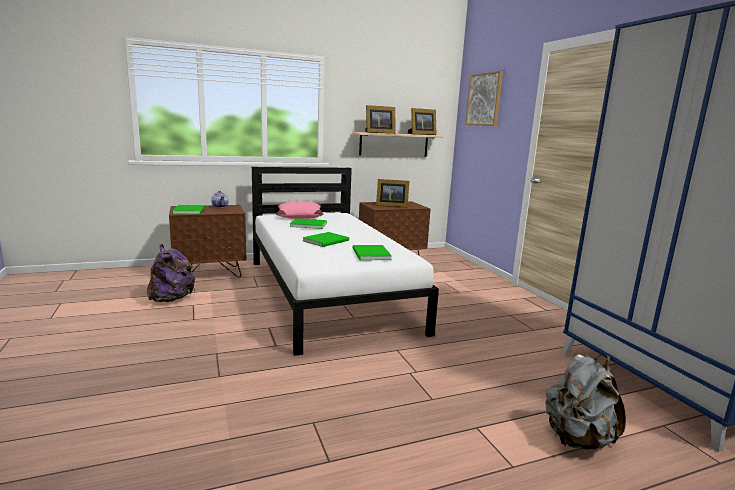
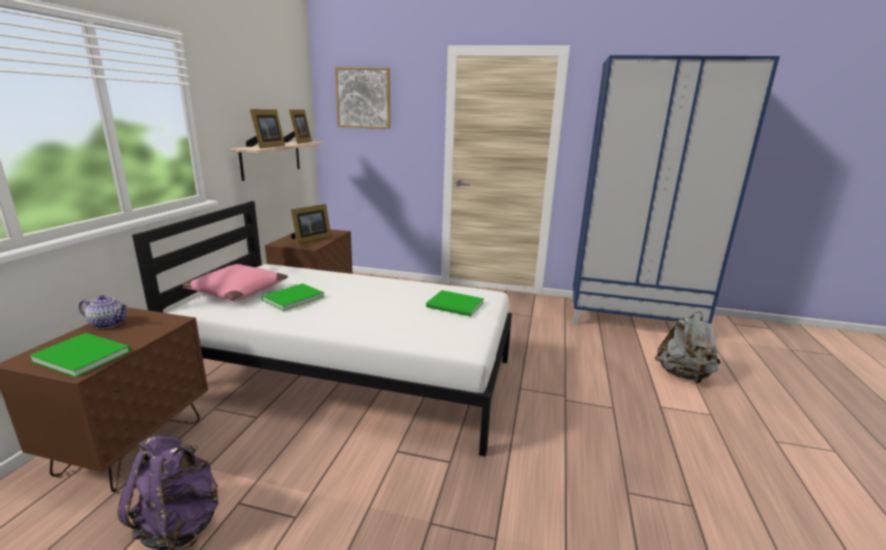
camera: 55 degrees left, 5 degrees up
(327, 241) = (377, 309): green book -> none

